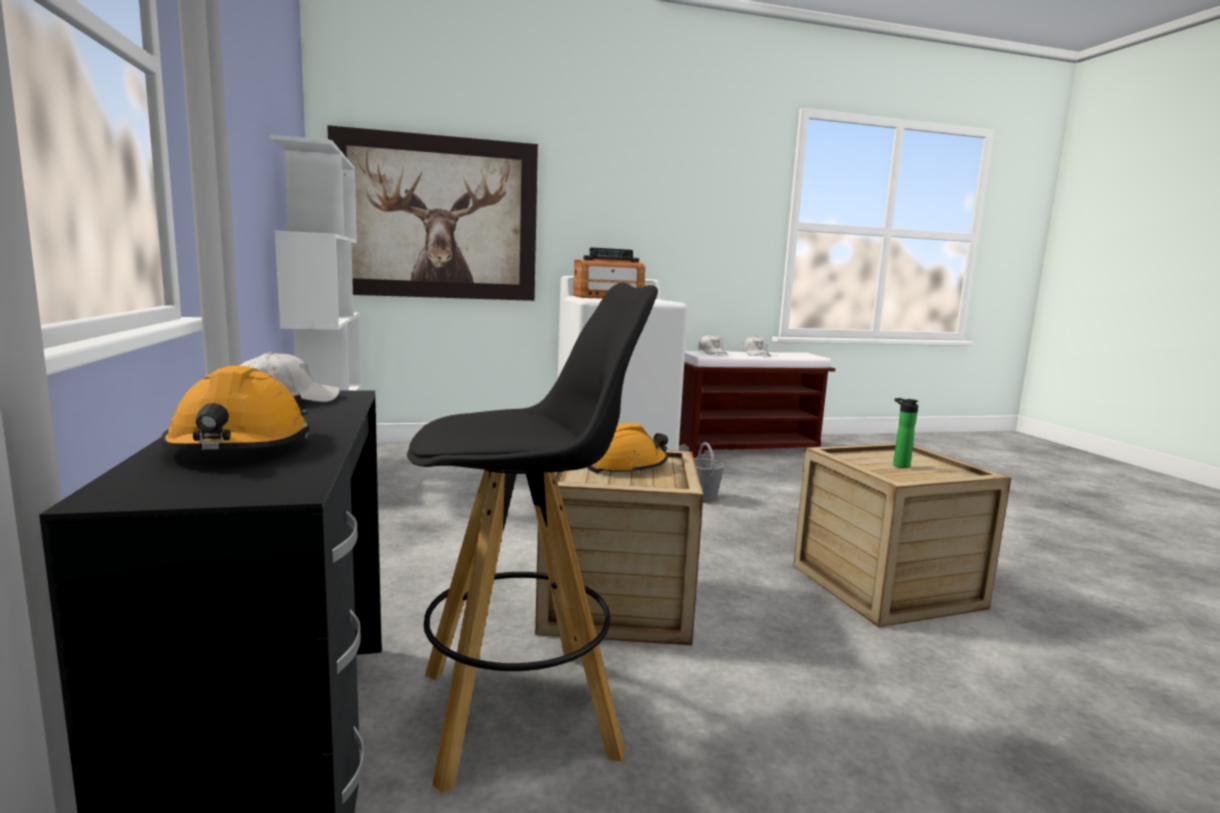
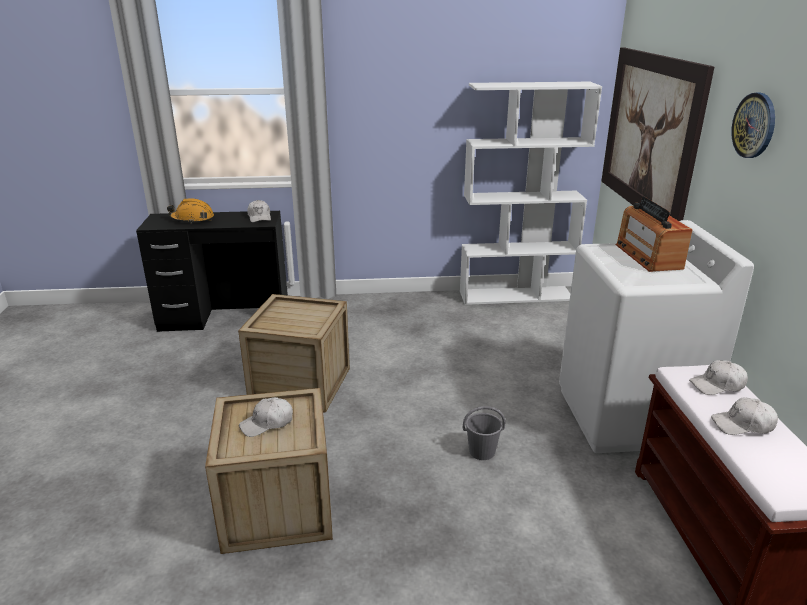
camera: 100 degrees right, 15 degrees up
(522, 712) = (225, 356): black stool -> none
(607, 187) = (754, 125): none -> wall clock
(625, 466) = (301, 318): orange hard hat -> none
(898, 465) = (267, 423): bottle -> white cap

